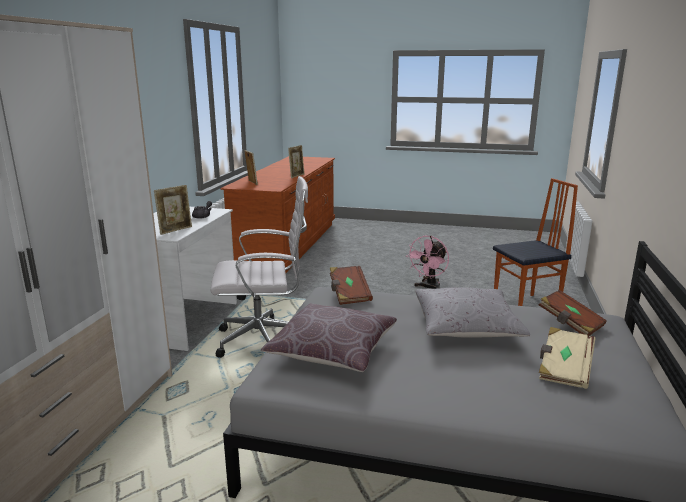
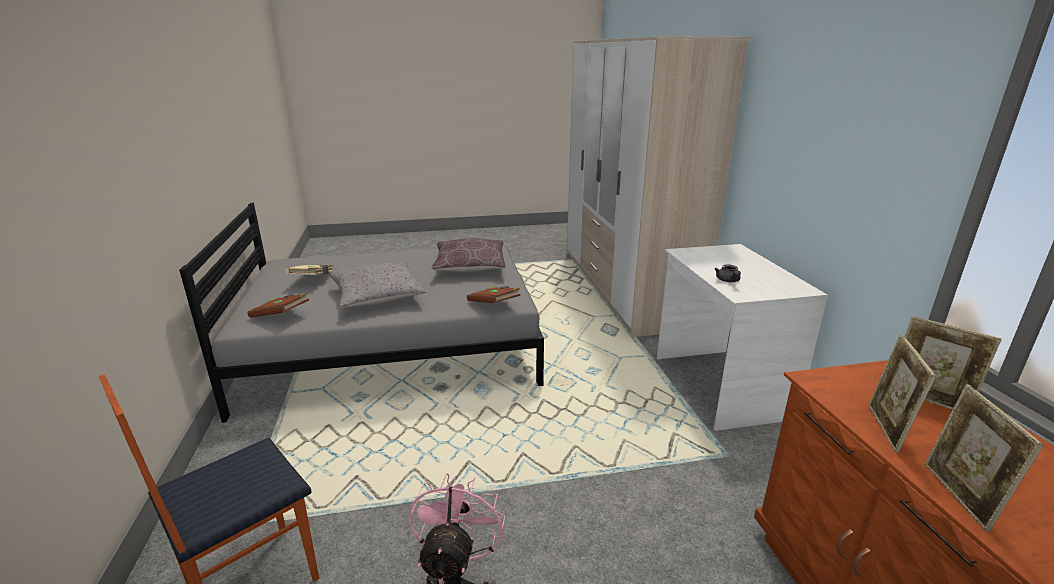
camera: 155 degrees right, 5 degrees up
(175, 230) = (698, 258): picture frame -> picture frame (886, 429)
(264, 340) = (606, 386): white office chair -> none

